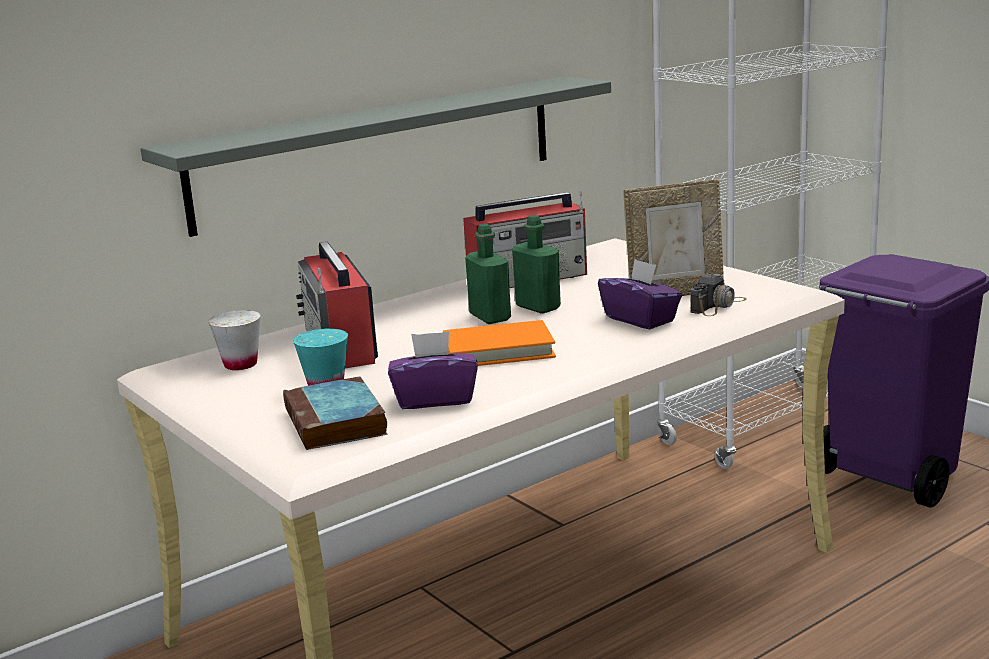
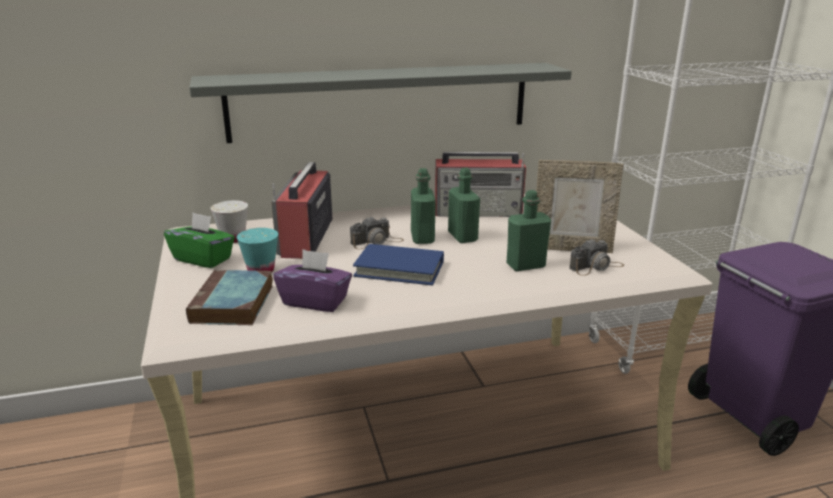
camera: 20 degrees right, 5 degrees up
(230, 391) = (203, 259): none -> green tissue box
(438, 331) = (377, 242): none -> camera
(498, 351) = (399, 269): orange book -> blue book
(640, 319) = (525, 265): purple tissue box -> green bottle

